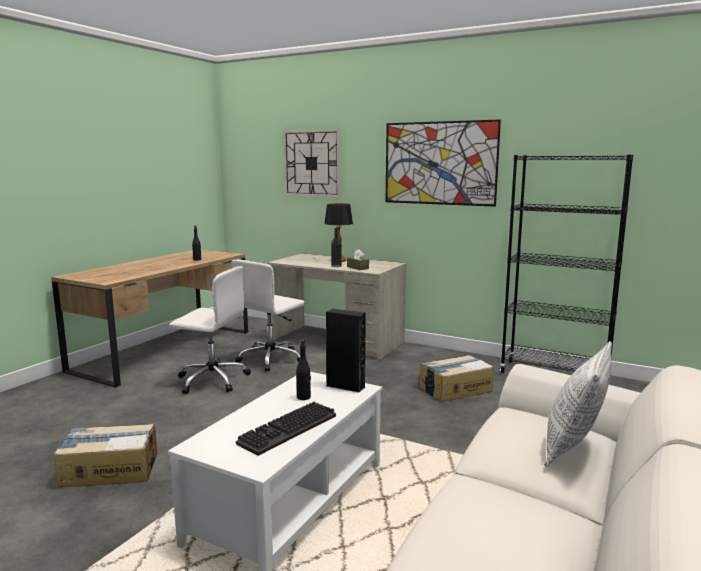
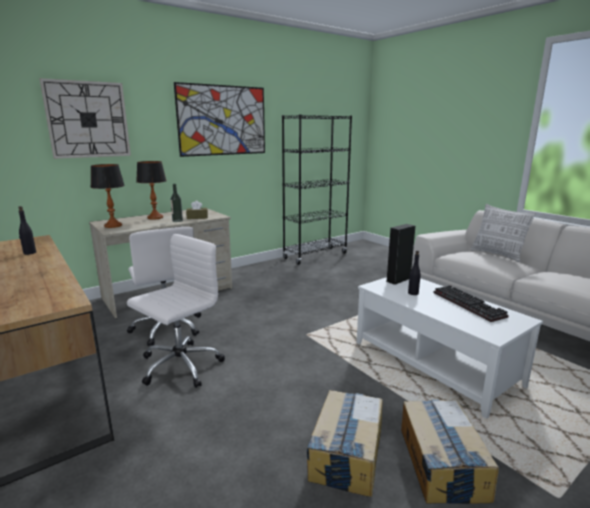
camera: 65 degrees left, 5 degrees up
(296, 258) = (113, 225): none -> table lamp
(454, 389) = (308, 281): cardboard box -> cardboard box (441, 463)

